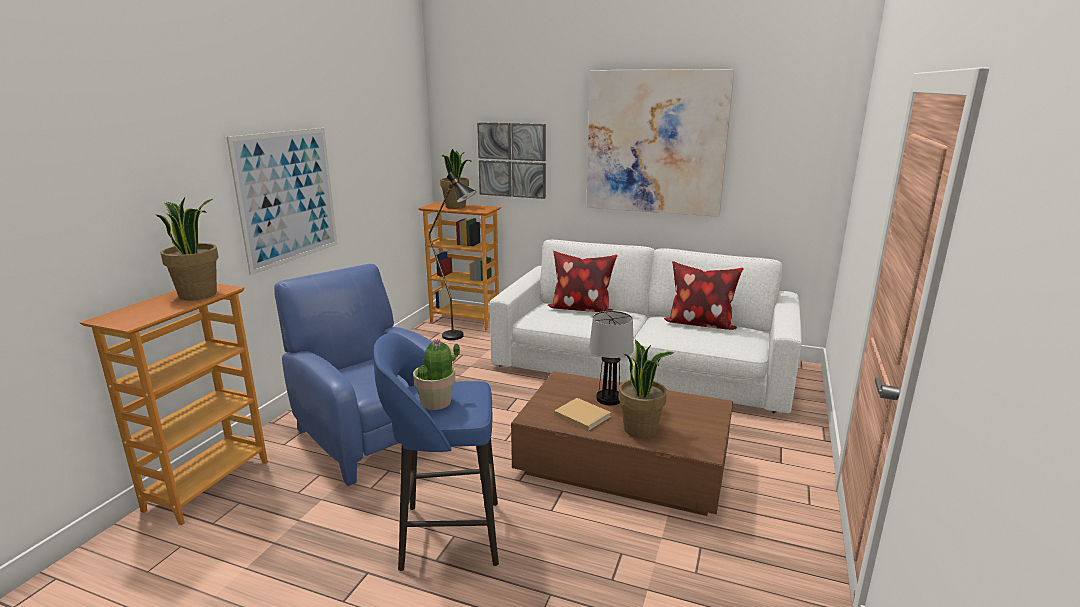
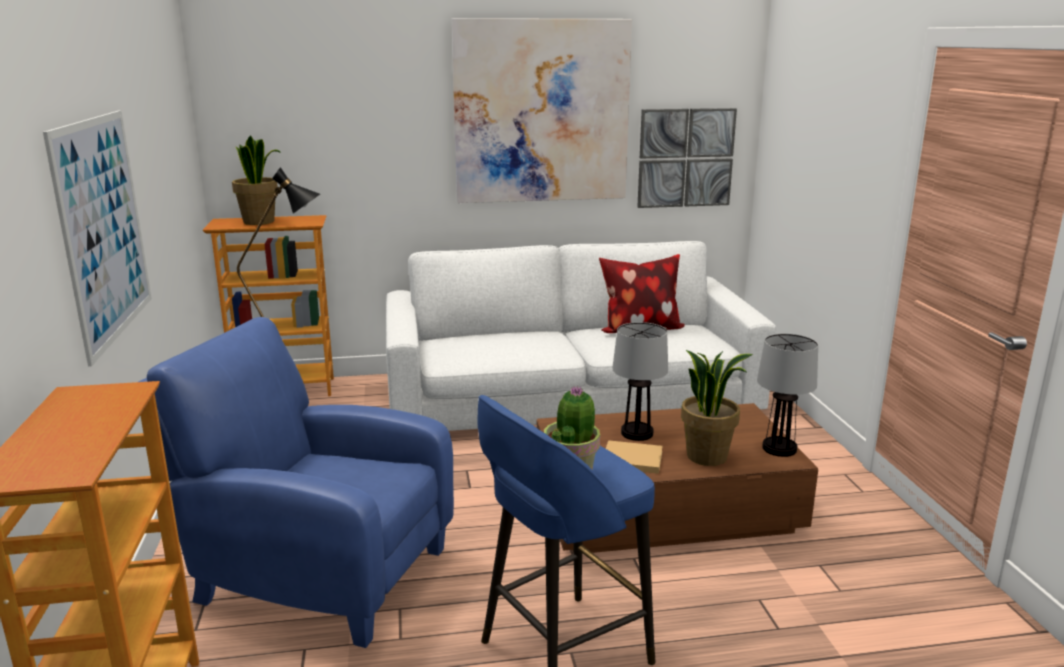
camera: 30 degrees left, 0 degrees up
(199, 294) = (100, 406): potted plant -> none
(512, 160) = (339, 146): picture -> picture (685, 158)
(581, 309) = (489, 338): pillow -> none
(706, 440) = (778, 449): none -> table lamp

